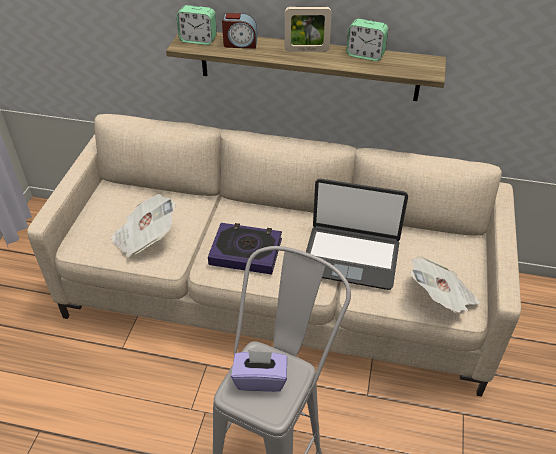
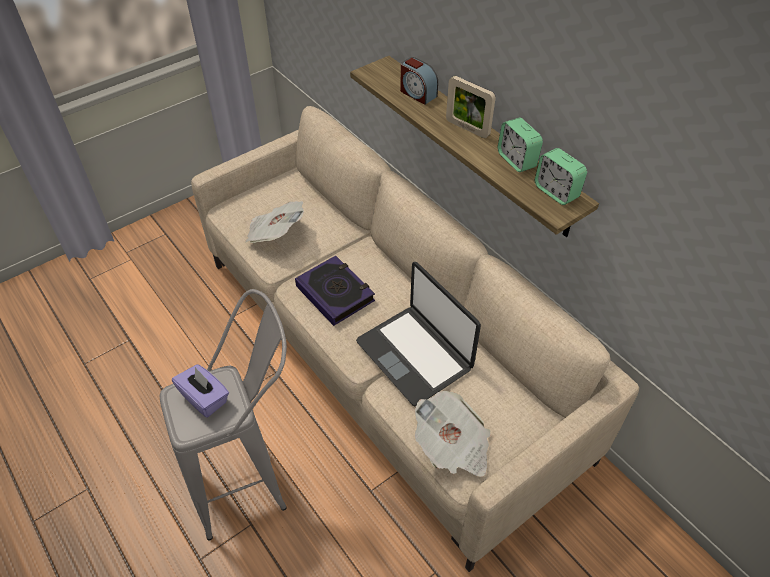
camera: 40 degrees right, 5 degrees up
(198, 40) = (387, 73): alarm clock -> alarm clock (556, 192)

